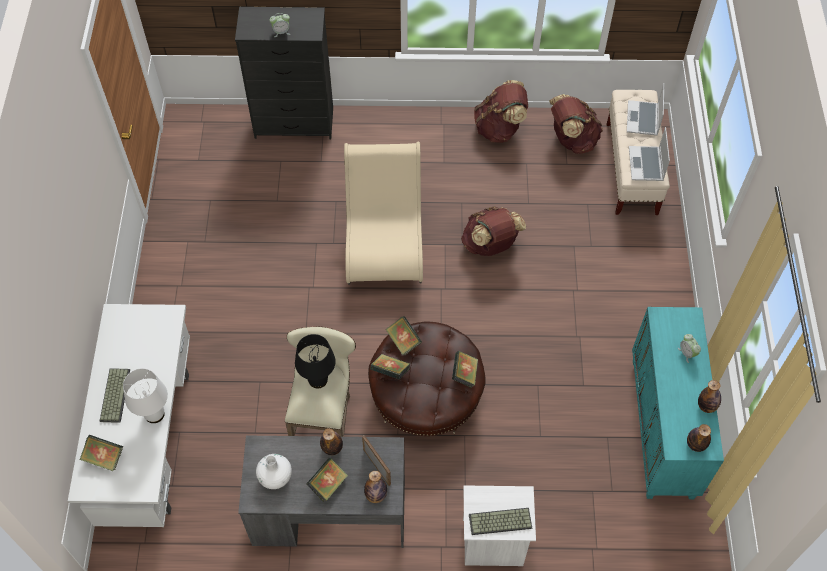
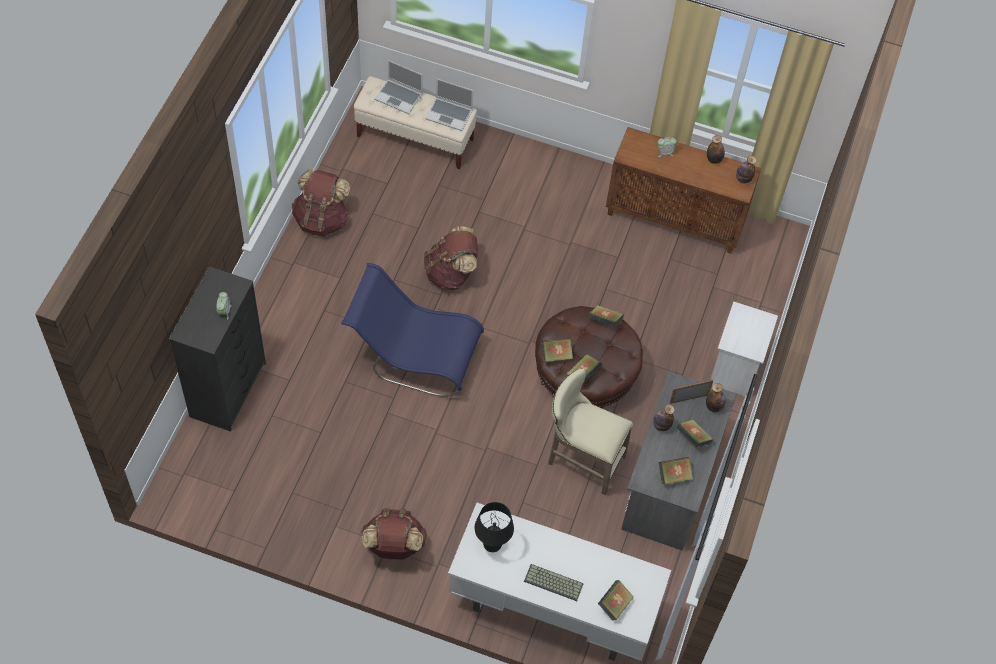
camera: 75 degrees left, 0 degrees up
(154, 414) = (584, 554): white table lamp -> none
(275, 477) = (674, 475): white vase -> book
(318, 379) = (585, 422): black table lamp -> black table lamp (492, 543)
(384, 244) = (414, 356): beige chair -> blue chair
(499, 522) = (756, 334): keyboard -> none
(571, 140) = (362, 169): brown backpack -> brown backpack (394, 546)
(663, 428) = (675, 218): turquoise cabinet -> brown cabinet

